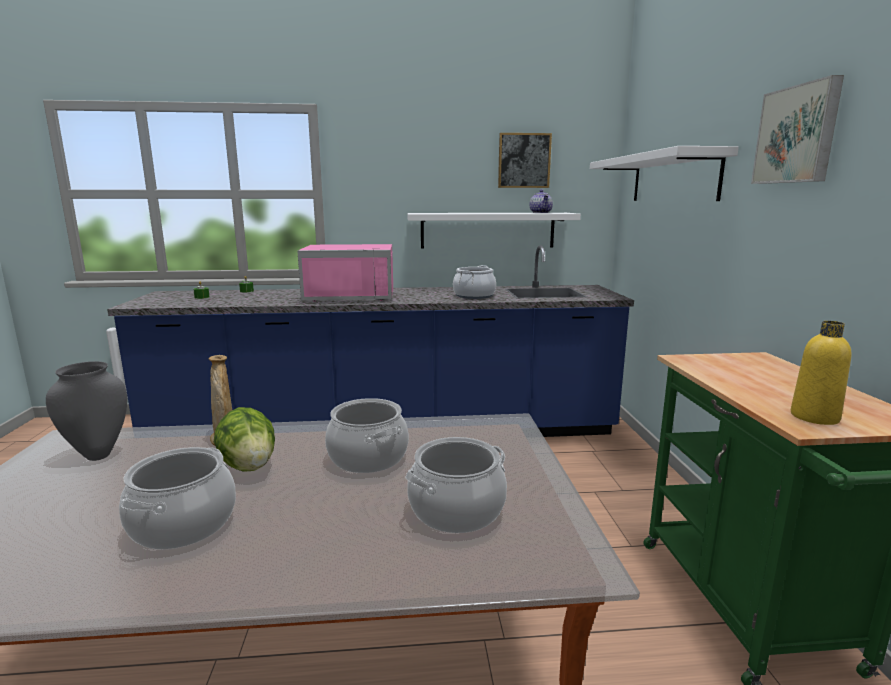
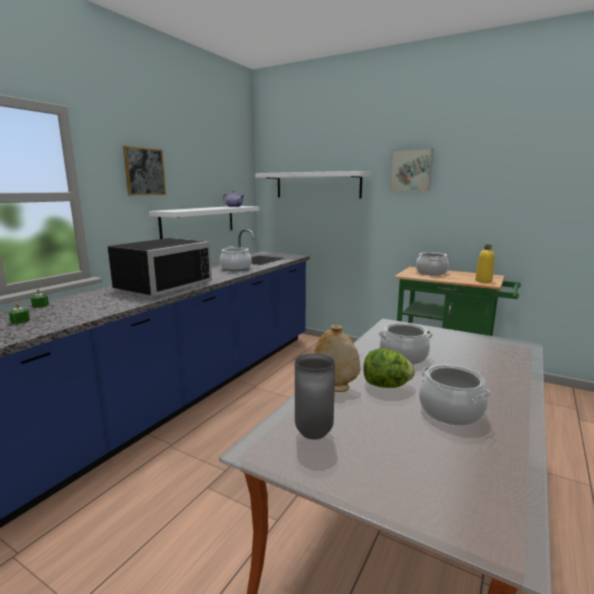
camera: 55 degrees left, 0 degrees up
(351, 295) = (160, 286): pink microwave -> black microwave
(456, 509) = (472, 353): cooking pot -> cooking pot (431, 273)
(524, 160) = (213, 169): picture -> picture (144, 171)

